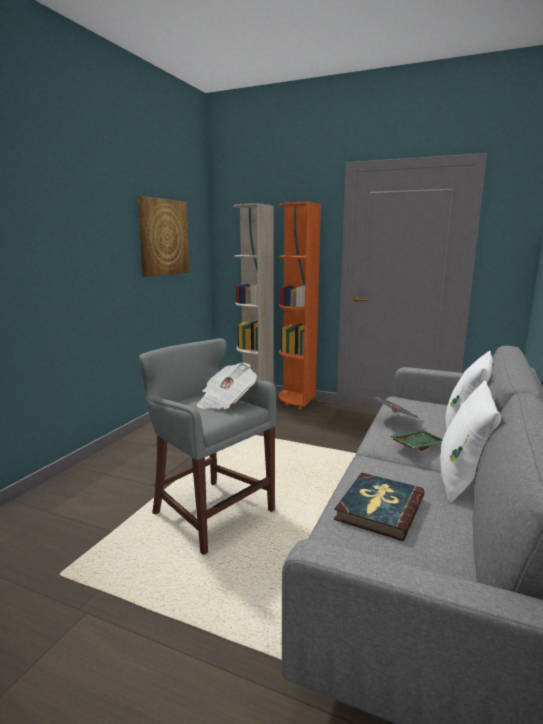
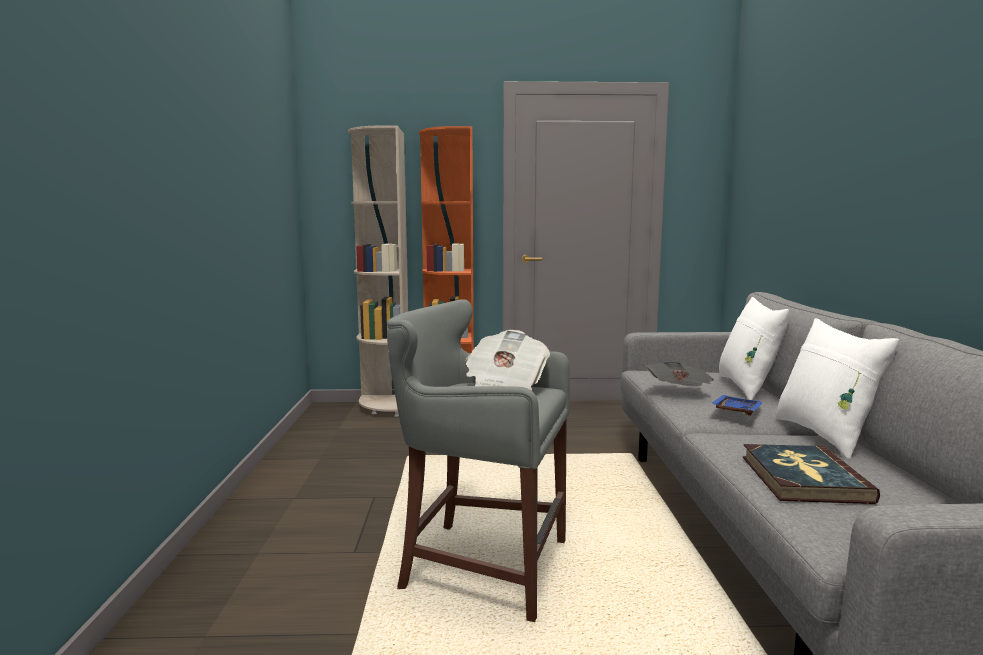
camera: 25 degrees left, 5 degrees down
(163, 237) = (259, 168): picture -> none
(416, 445) = (735, 412): green tray -> blue tray

